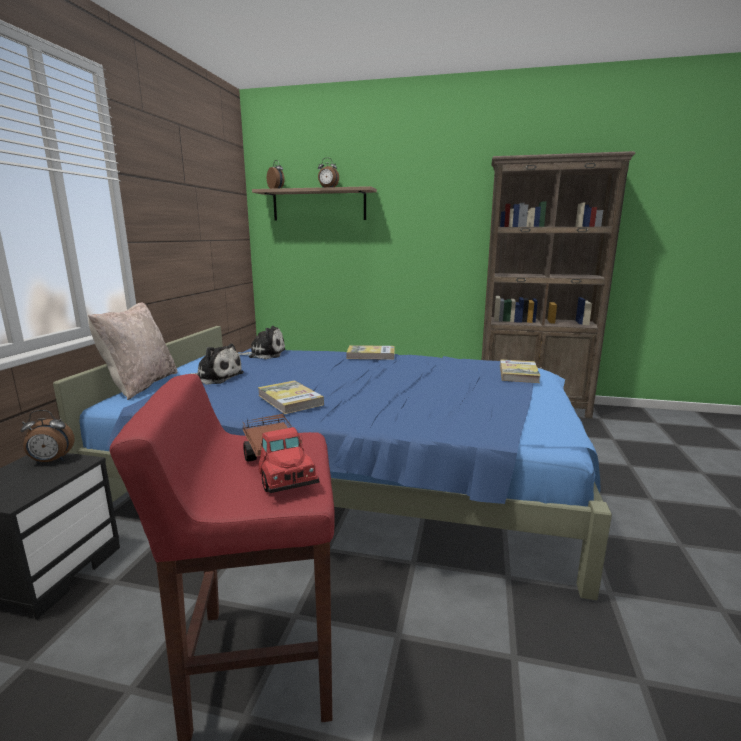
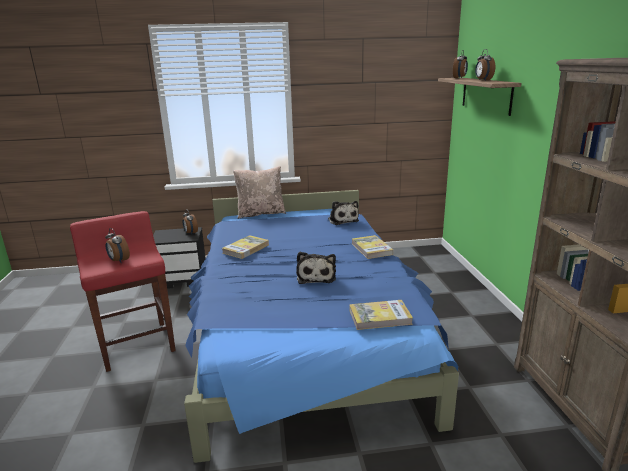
camera: 70 degrees right, 5 degrees up
(216, 377) = (280, 223): plush toy -> plush toy (316, 276)
(278, 466) = (119, 261): toy truck -> alarm clock

